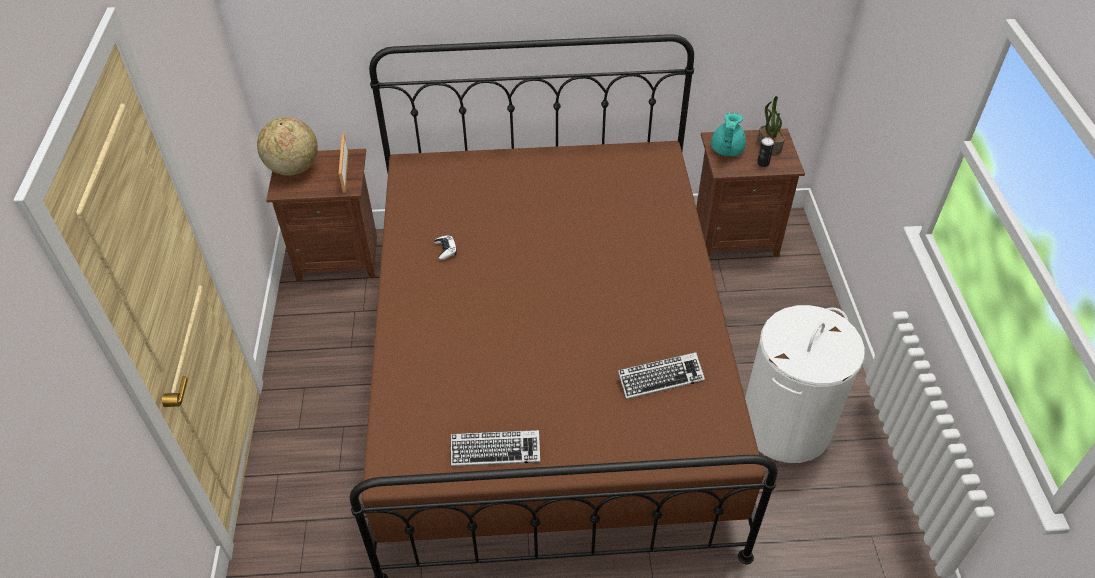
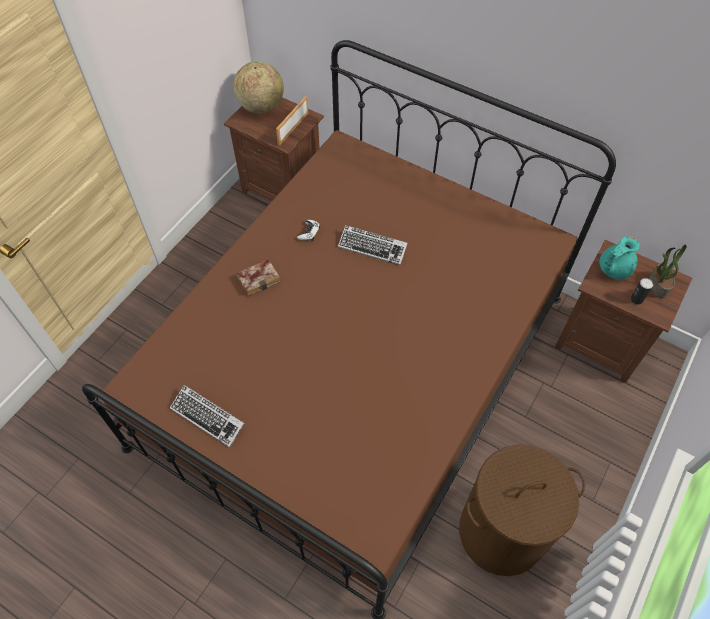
camera: 35 degrees right, 10 degrees up
(434, 311) = (259, 278): none -> book
(660, 378) = (373, 440): keyboard -> keyboard (372, 247)
(786, 426) = (501, 532): white laundry basket -> brown laundry basket

